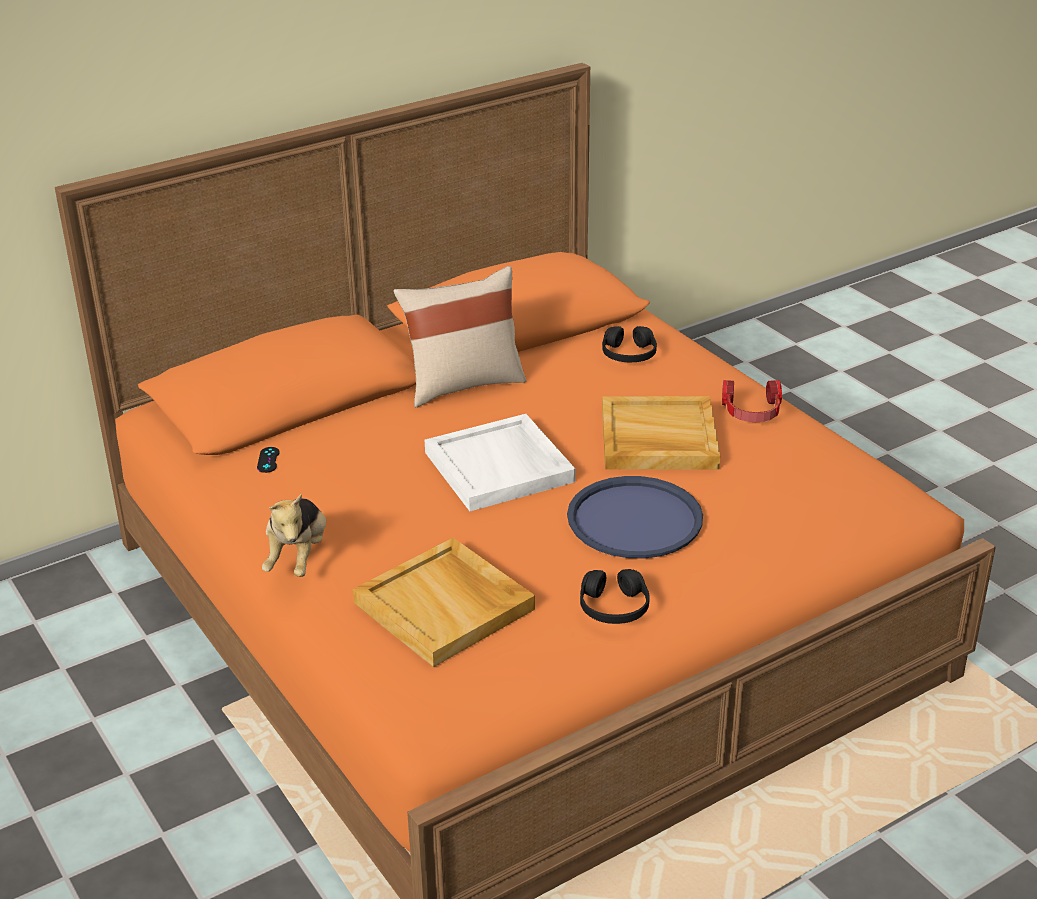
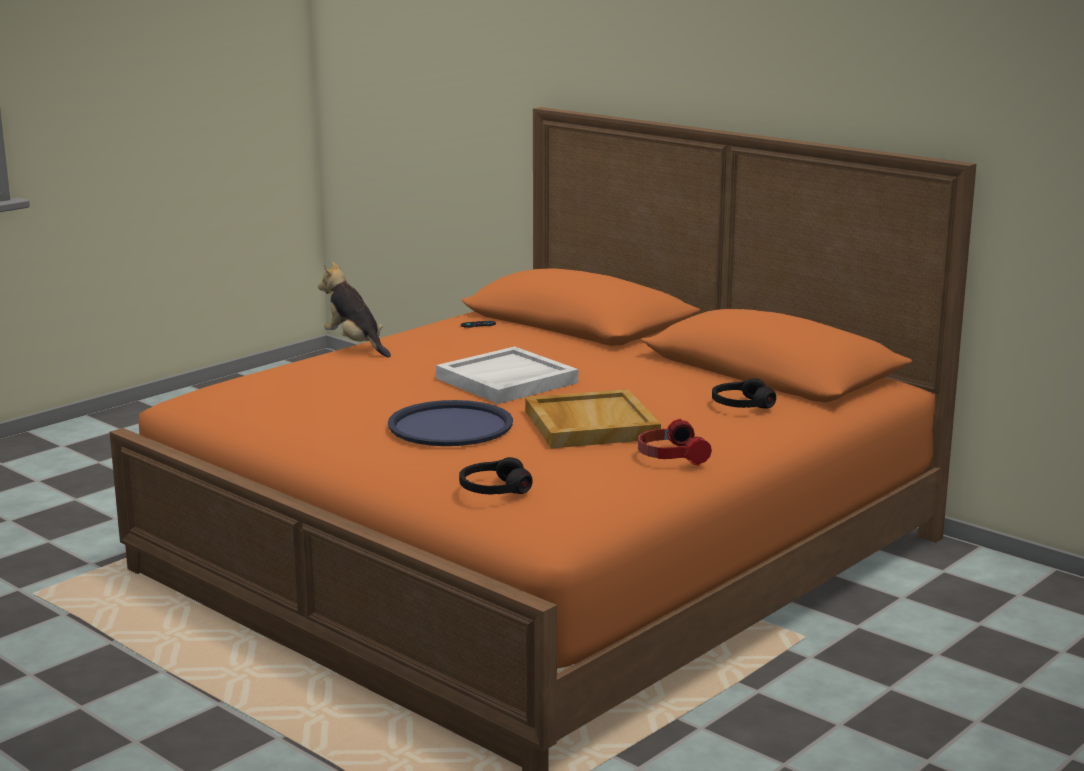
camera: 75 degrees right, 15 degrees down
(298, 557) = (356, 345): plush toy -> plush toy turned 60 degrees clockwise
(446, 606) = (307, 384): beige tray -> none
(463, 384) = (633, 359): beige pillow -> none
(614, 607) = (321, 429): black headphones -> black headphones (494, 489)

